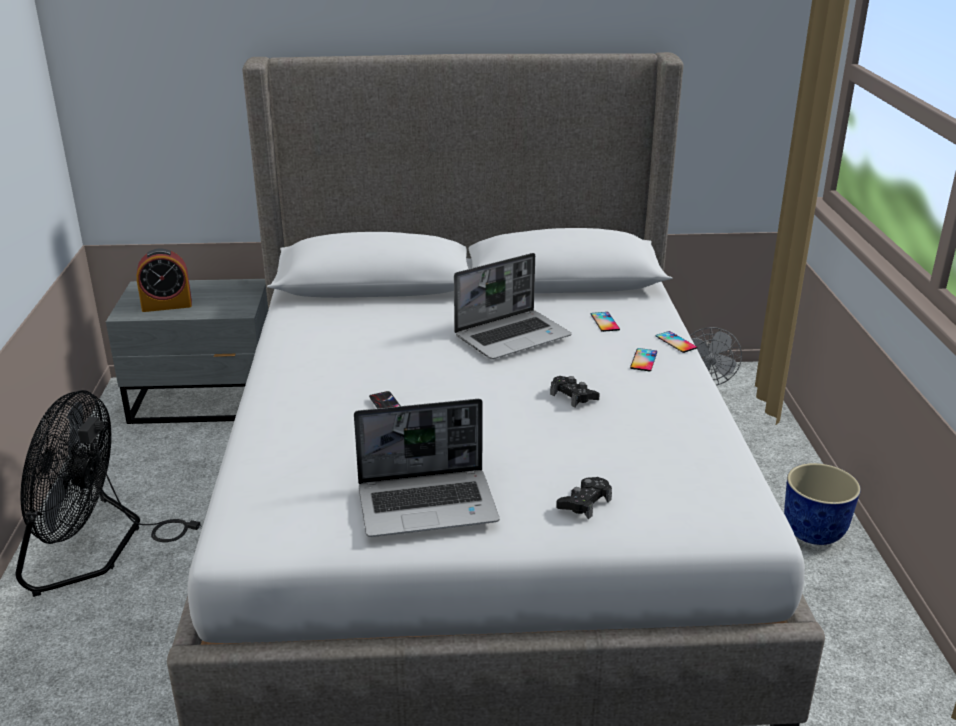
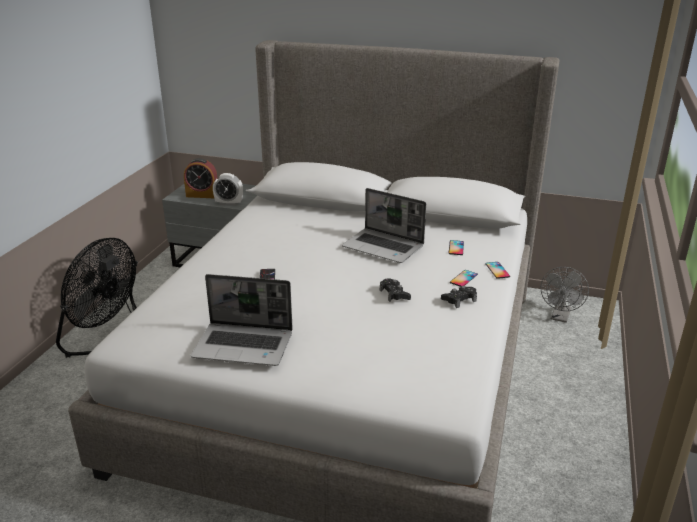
camera: 20 degrees right, 0 degrees up
(218, 311) = (229, 203): none -> alarm clock
(513, 336) = (384, 247): laptop -> laptop turned 45 degrees clockwise
(584, 503) = (346, 366): black game controller -> black game controller (459, 300)
(812, 532) = (584, 433): planter -> none

